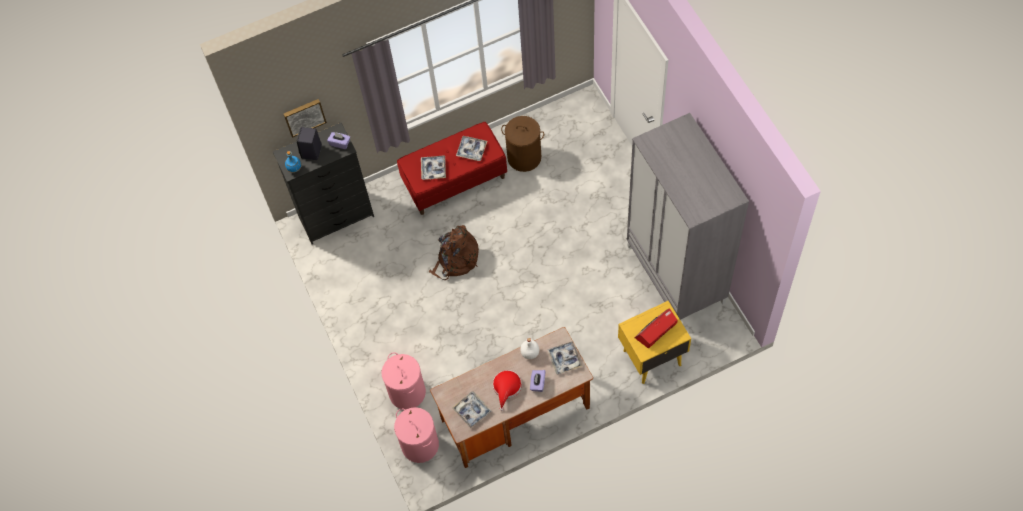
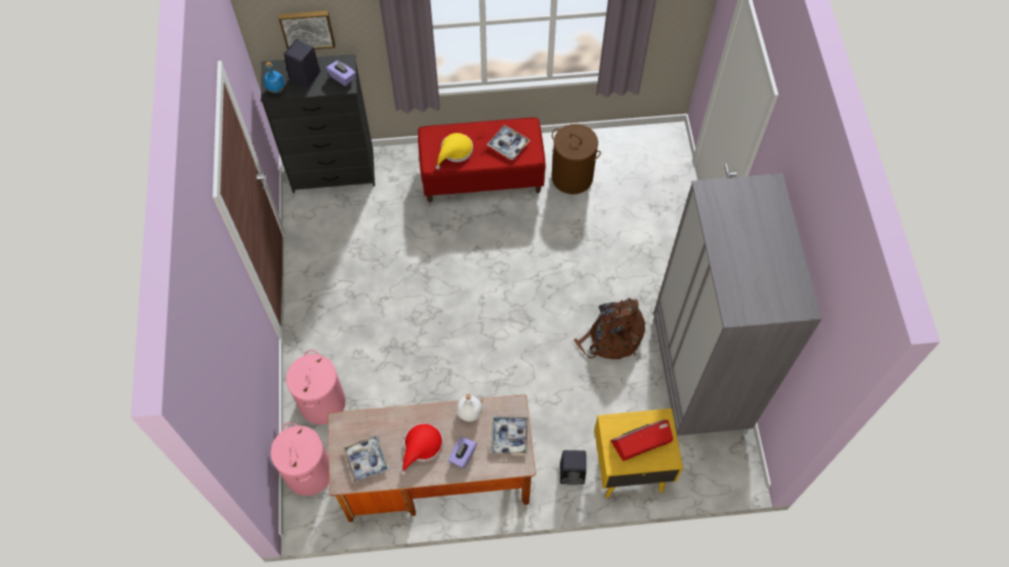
camera: 15 degrees right, 0 degrees up
(433, 169) = (455, 152): tray -> yellow hat
(455, 260) = (445, 267): brown backpack -> brown backpack (611, 337)
(612, 375) = (573, 473): none -> black speaker

